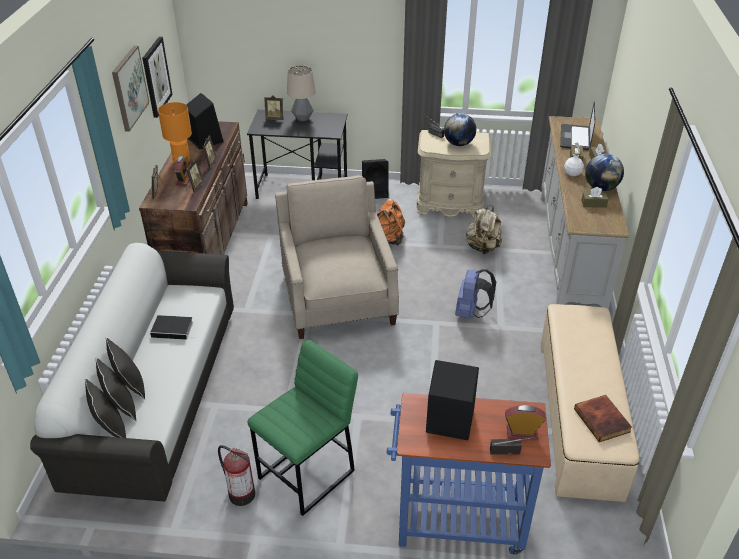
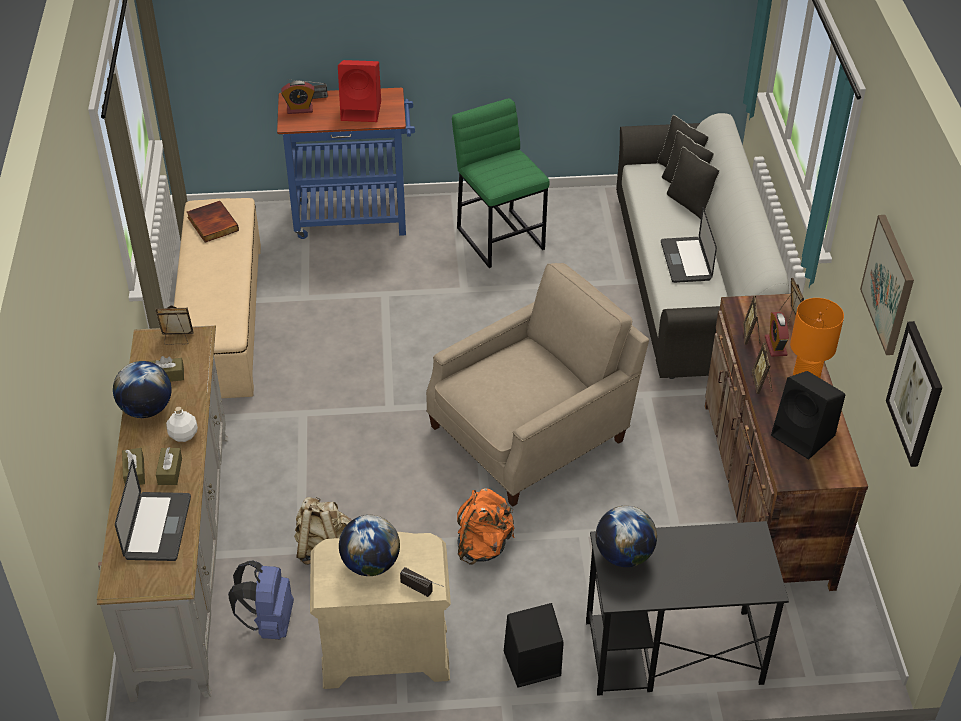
camera: 170 degrees right, 5 degrees up
(174, 329) = (686, 261): book -> laptop
(240, 493) = (556, 215): fire extinguisher -> none
(275, 118) = (738, 574): picture frame -> picture frame (177, 339)
(302, 118) = (684, 580): table lamp -> none
(308, 472) = (499, 237): green chair -> green chair turned 120 degrees clockwise
(327, 128) = (624, 555): none -> globe
(337, 296) = (532, 431): beige armchair -> beige armchair turned 105 degrees counterclockwise
(448, 421) = (362, 111): black speaker -> red speaker
(471, 312) = (342, 429): blue backpack -> blue backpack (268, 622)

